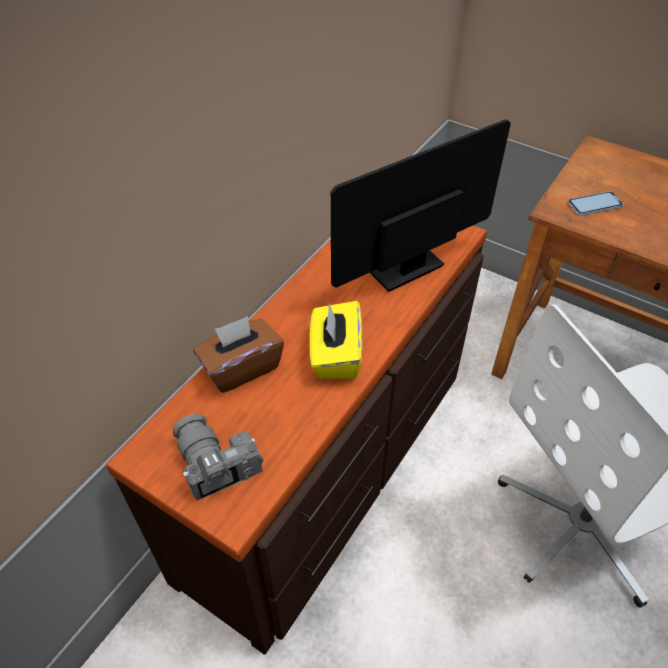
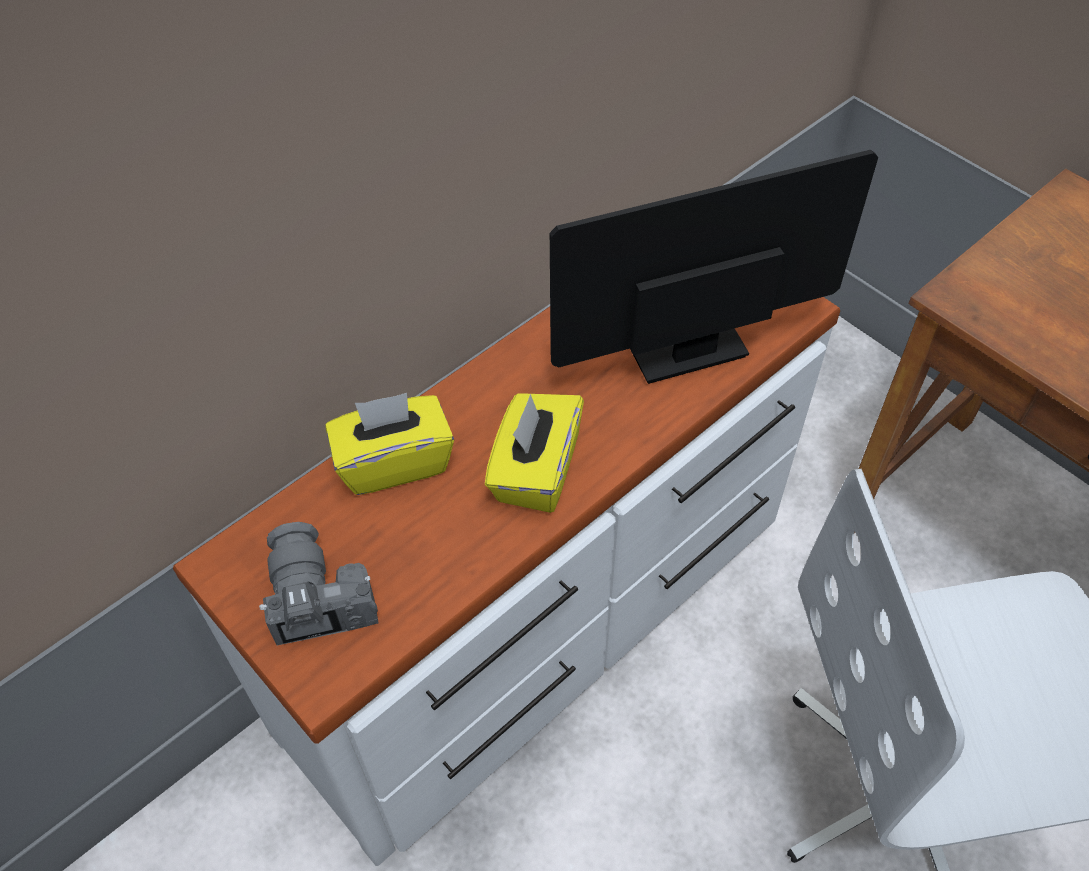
camera: 15 degrees right, 5 degrees up
(241, 368) = (394, 462): brown tissue box -> yellow tissue box
(331, 468) = (544, 619): brown dresser -> white dresser
(594, 204) = (1028, 298): phone -> none

